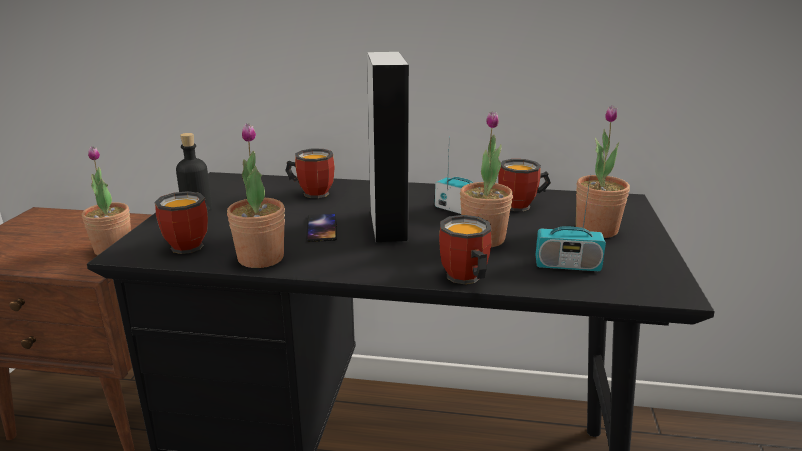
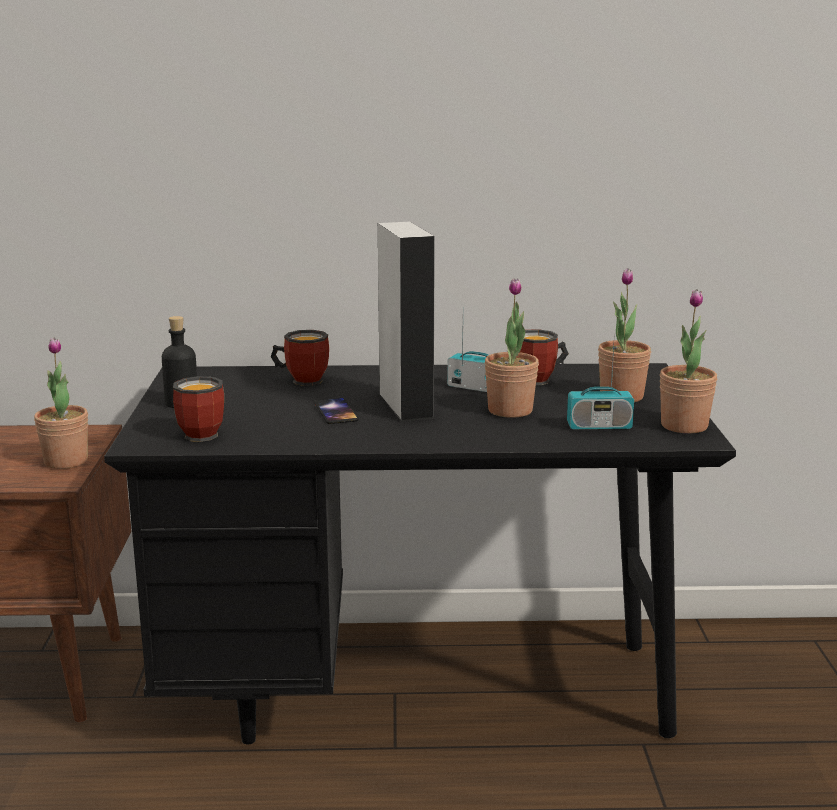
camera: 10 degrees left, 5 degrees down
(261, 258) = (289, 440): potted plant -> potted plant (684, 426)
(463, 279) = (503, 443): mug -> none

